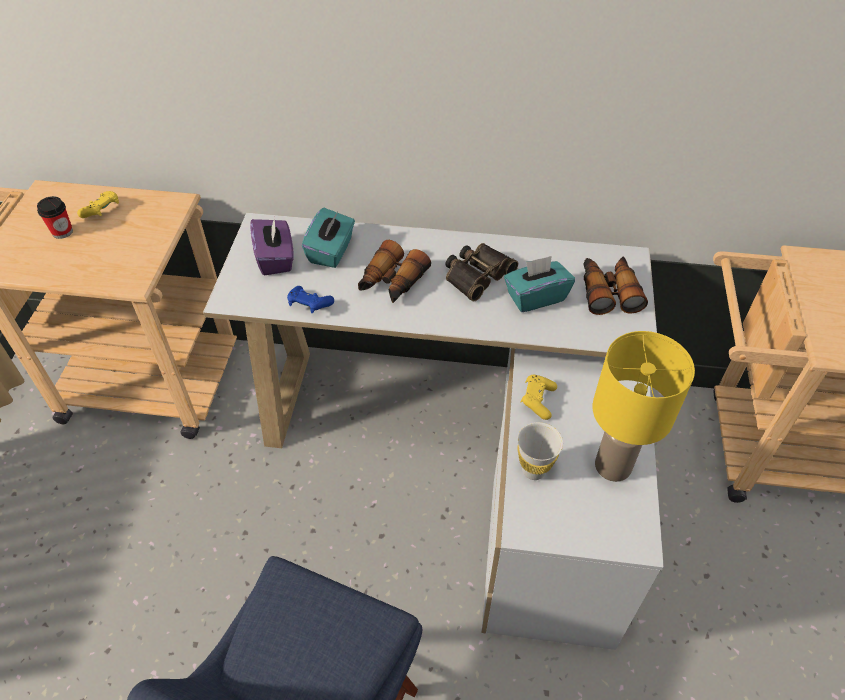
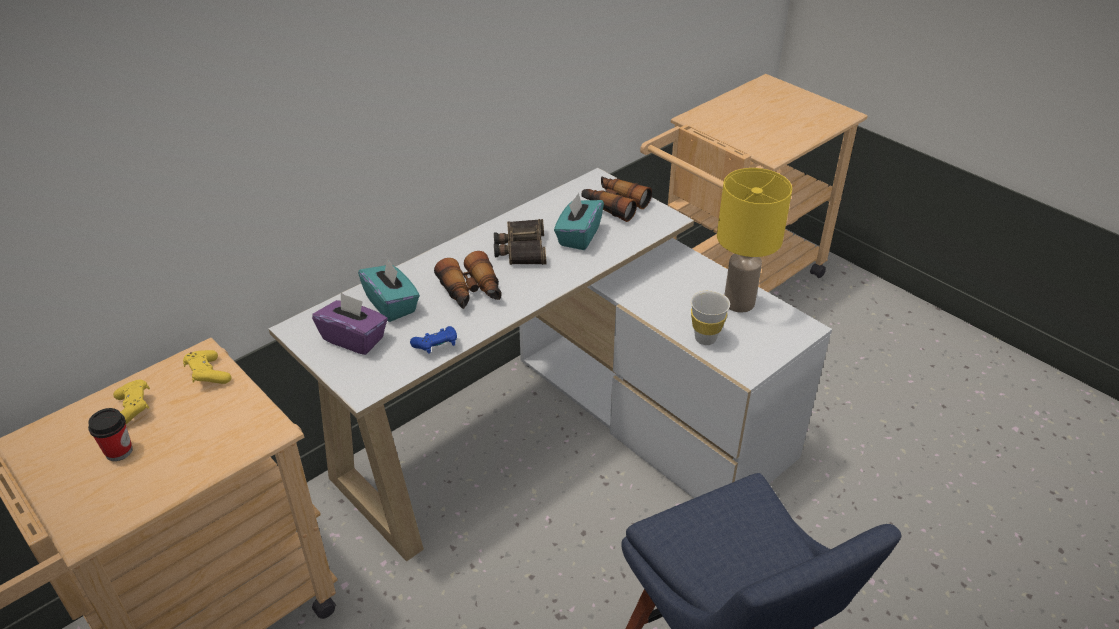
camera: 50 degrees left, 10 degrees down
(537, 401) = (650, 303): yellow game controller -> yellow game controller (208, 375)

